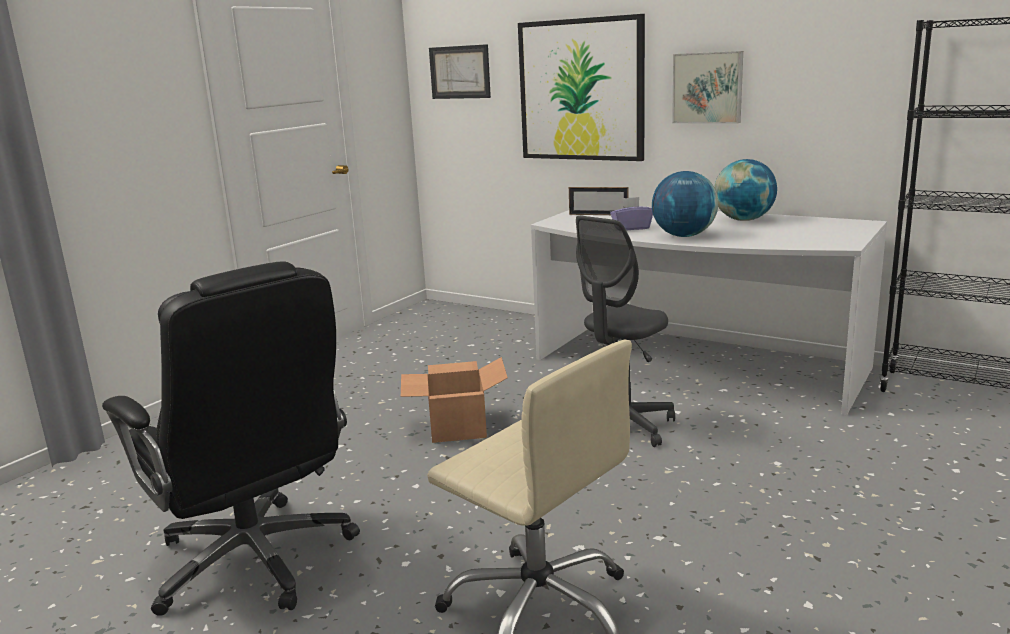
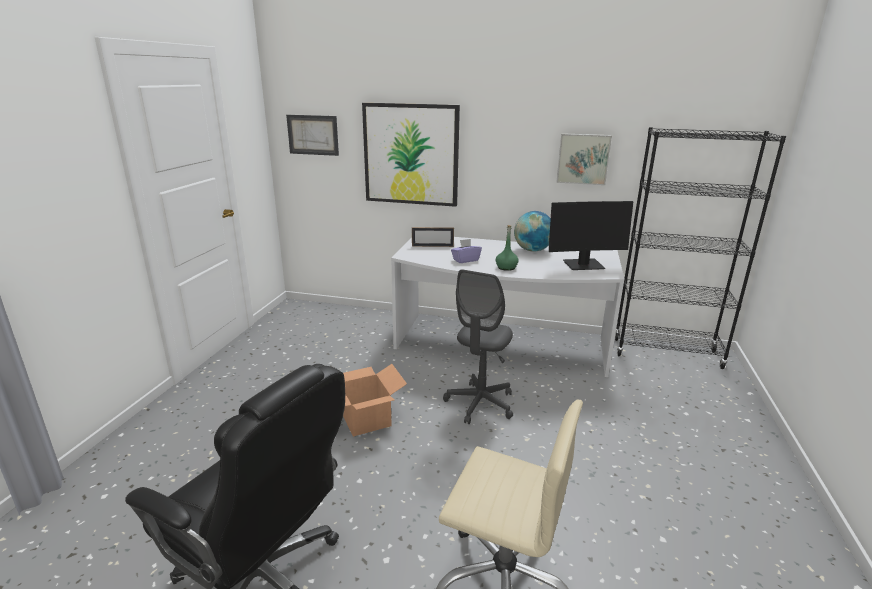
camera: 20 degrees left, 5 degrees up
(684, 236) = (506, 267): globe -> green bottle
(708, 87) = (503, 159): picture -> picture (583, 159)
(808, 236) = (583, 265): none -> monitor

